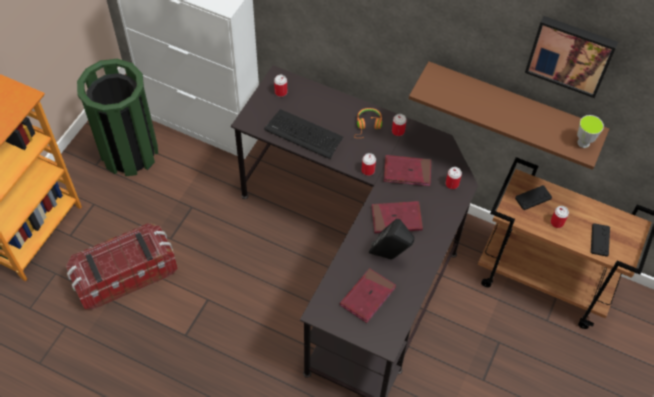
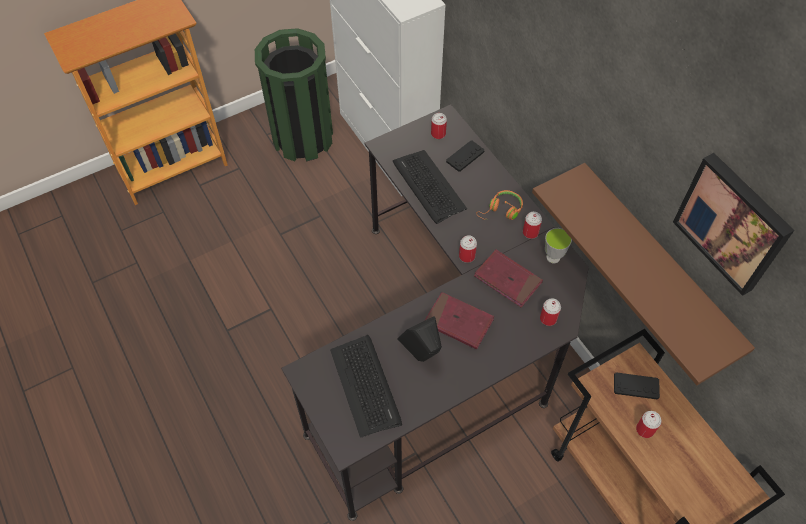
camera: 35 degrees right, 0 degrees up
(125, 276) = (217, 246): storage box -> none
(367, 296) = (366, 385): red book -> keyboard
(583, 143) = (706, 347): cup -> cup (553, 257)
(600, 240) = (684, 480): black game controller -> black game controller (465, 156)

